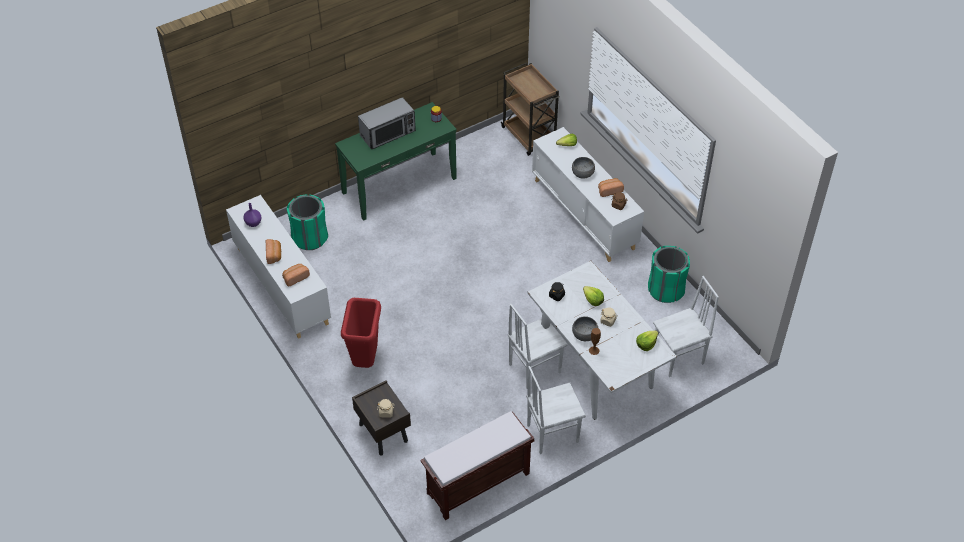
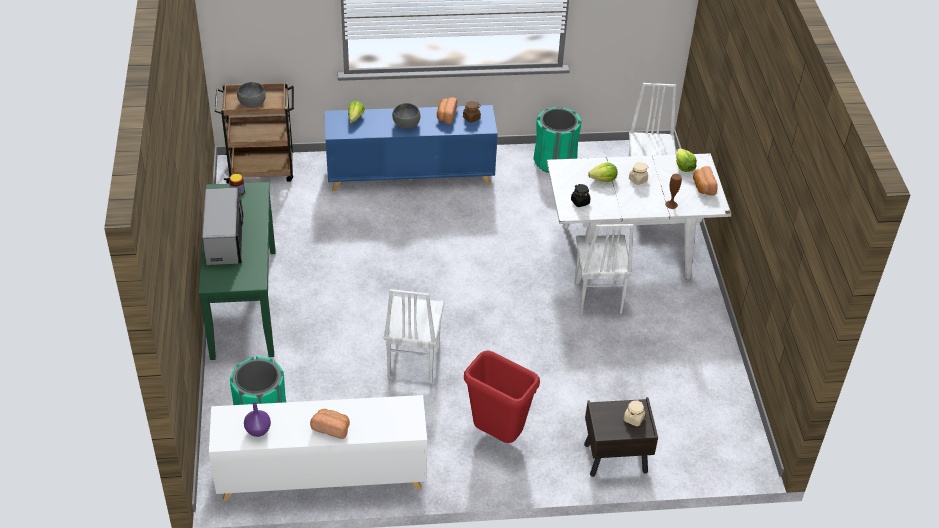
camera: 65 degrees left, 5 degrees down
(295, 278) = (386, 420): bread -> bread (703, 187)
(477, 484) = (728, 402): brown bench -> none
(552, 433) = (690, 317): white chair -> white chair (412, 362)
(584, 214) = (411, 175): white cabinet -> blue cabinet
(584, 335) = (646, 203): grey bowl -> grey bowl (252, 103)

